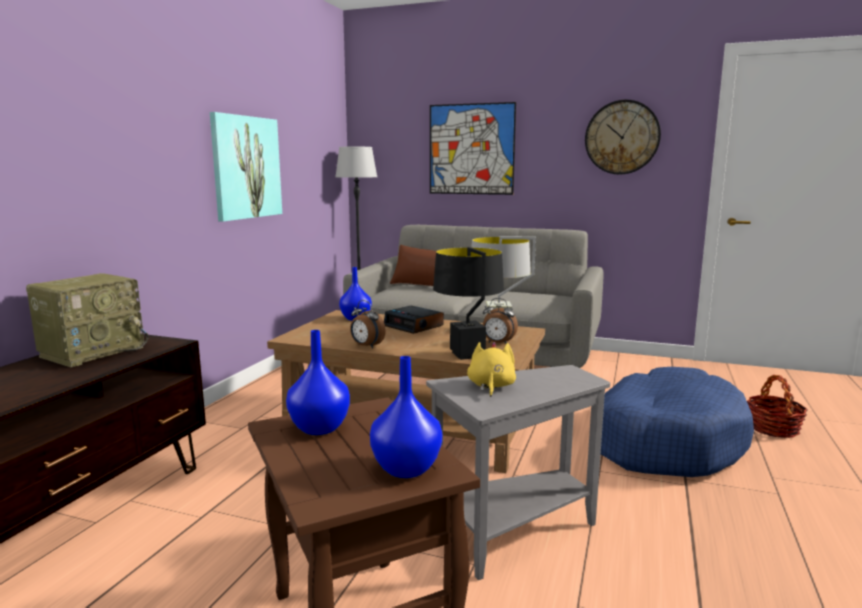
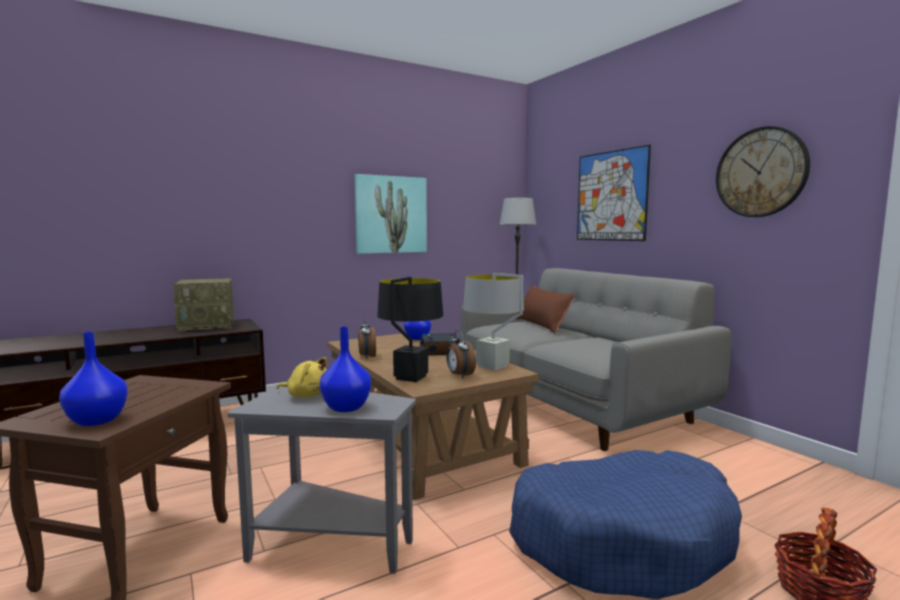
camera: 40 degrees right, 5 degrees down
(319, 427) = (148, 386): blue vase -> blue vase (346, 407)
(491, 386) = (307, 395): yellow plush toy -> yellow plush toy turned 60 degrees clockwise

